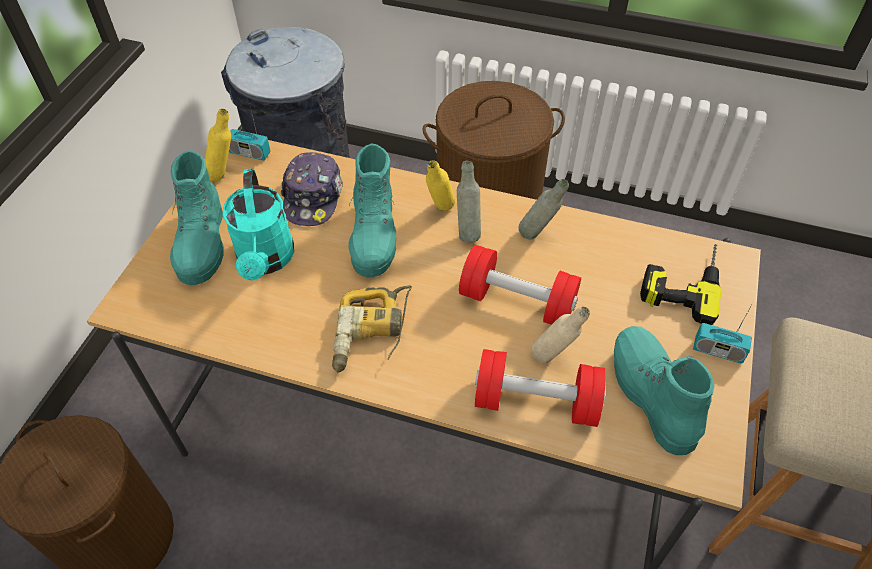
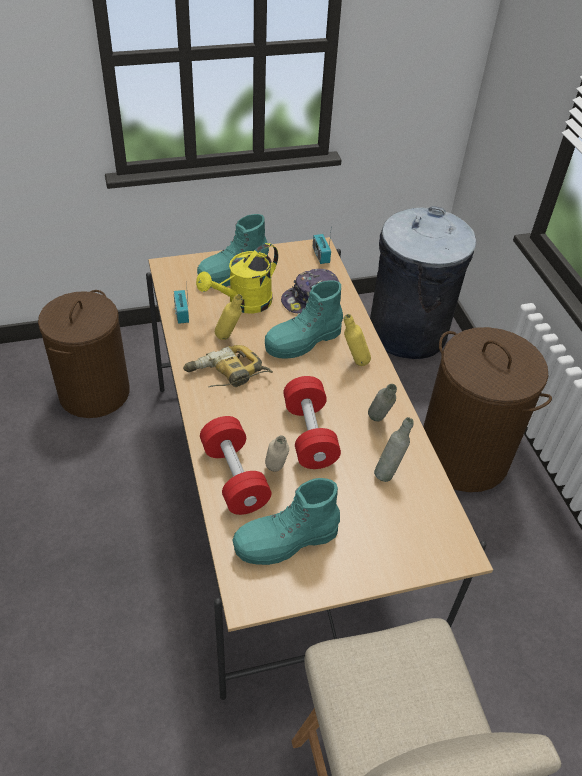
camera: 55 degrees right, 5 degrees down
(224, 174) = (294, 254): yellow bottle -> yellow bottle (229, 339)
(266, 261) = (244, 303): turquoise watering can -> yellow watering can
(467, 232) = (348, 384): grey bottle -> grey bottle (388, 472)
(651, 396) = (286, 541): turquoise boot -> turquoise boot turned 150 degrees counterclockwise
(681, 281) = (410, 524): power drill -> none
(718, 351) = (359, 570): radio -> radio (181, 313)

